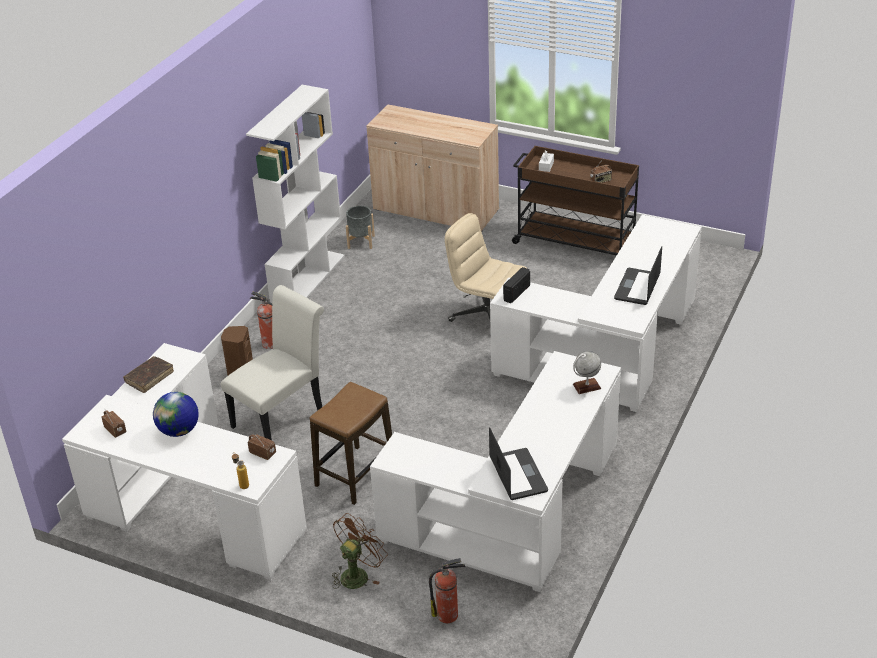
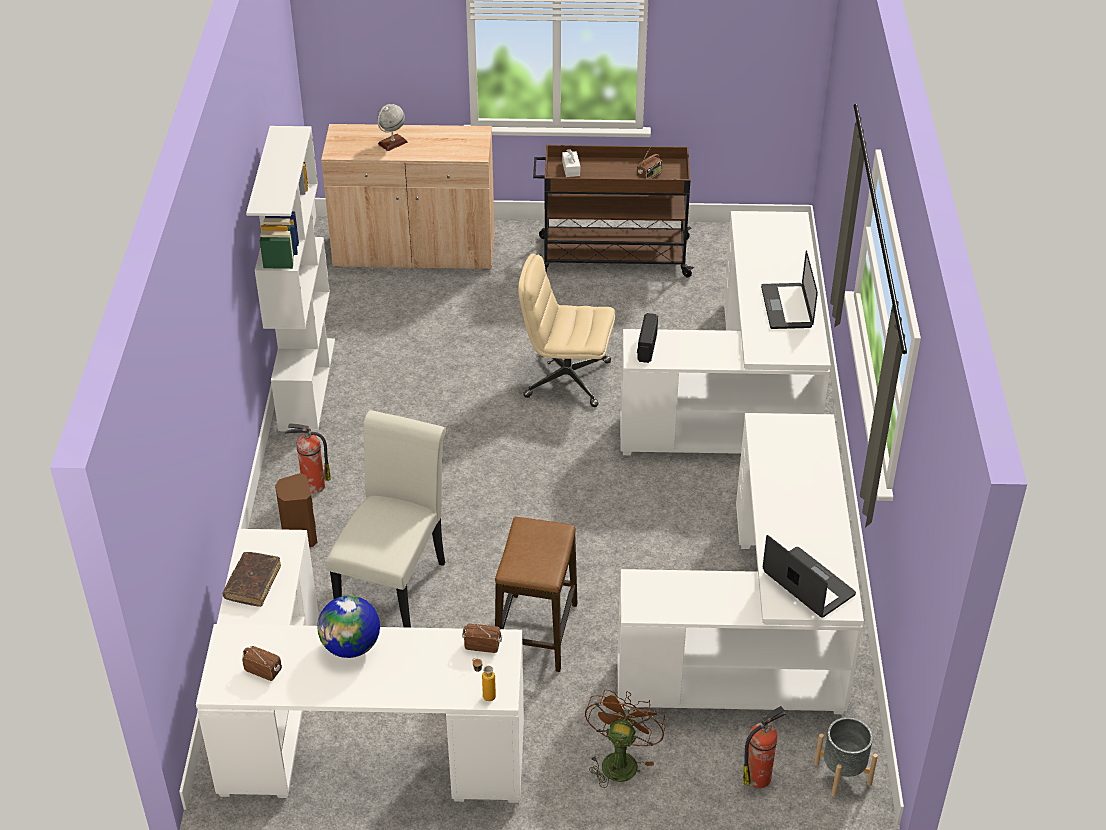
camera: 25 degrees left, 5 degrees up
(361, 242) = (345, 315): grey planter -> grey planter (843, 773)
(587, 386) = (812, 449): globe -> globe (392, 143)

